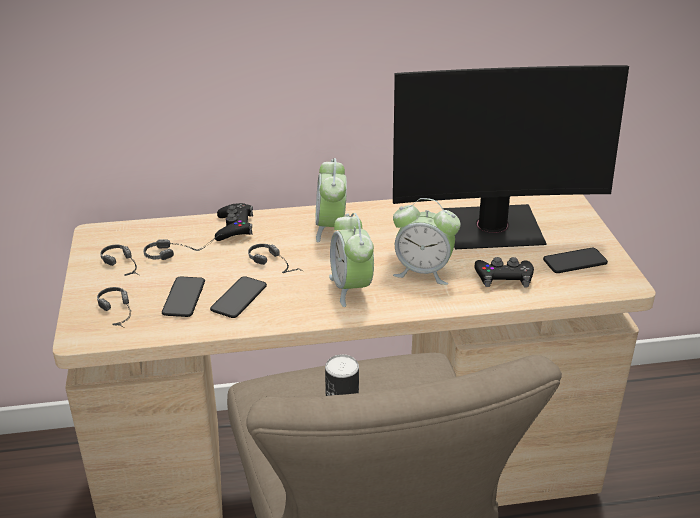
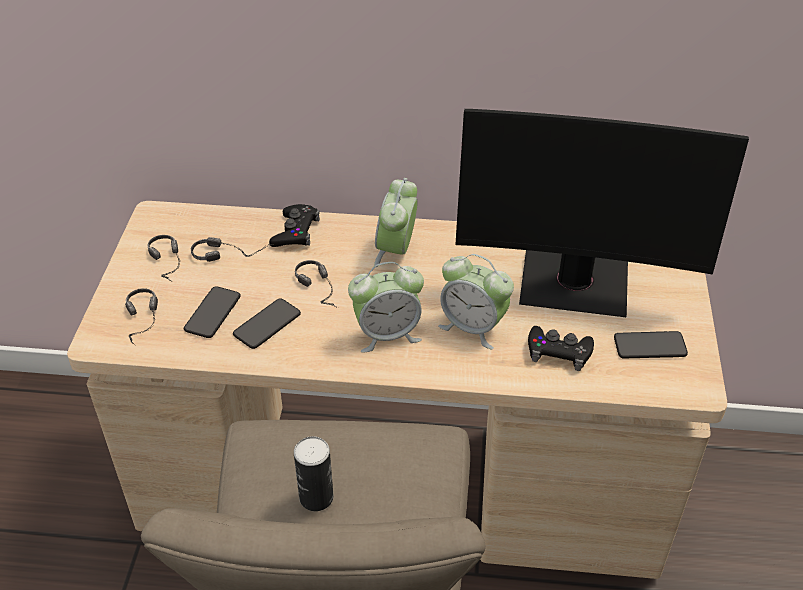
camera: 15 degrees right, 10 degrees up
(351, 288) = (387, 334): alarm clock -> alarm clock turned 105 degrees counterclockwise

